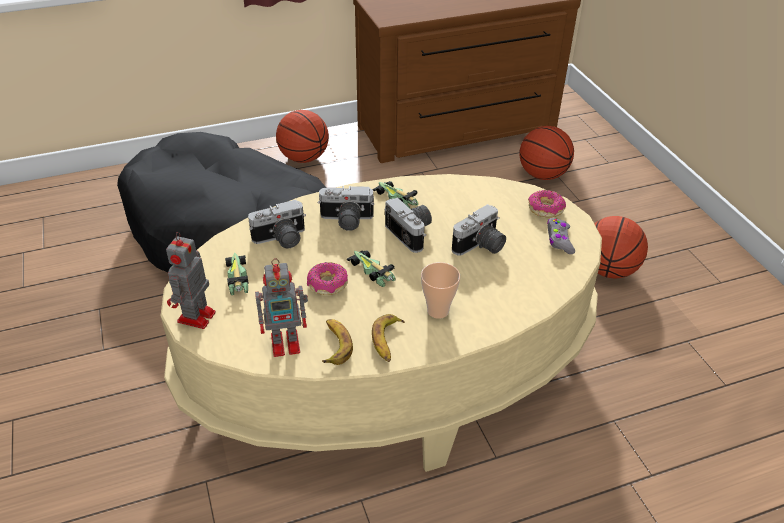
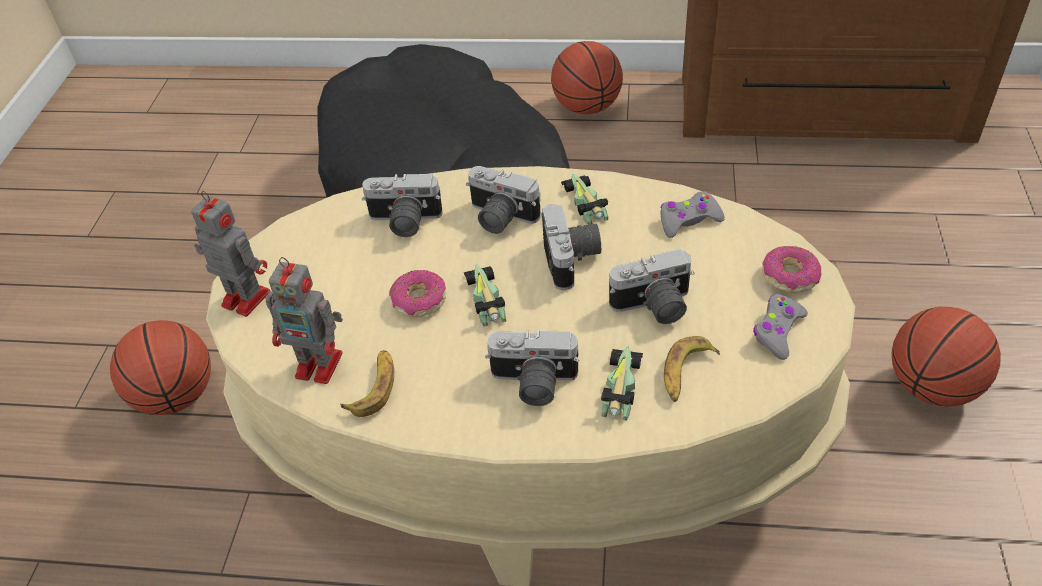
camera: 30 degrees right, 5 degrees up
(195, 318) = (244, 298): toy robot -> toy robot turned 75 degrees clockwise
(237, 277) = (323, 258): toy car -> toy car (620, 387)
(387, 342) = (439, 406): banana -> banana (686, 373)
(438, 311) = (532, 384): cup -> camera
(467, 193) = (688, 220): none -> grey game controller
(542, 175) = (912, 210): basketball -> basketball (176, 396)

